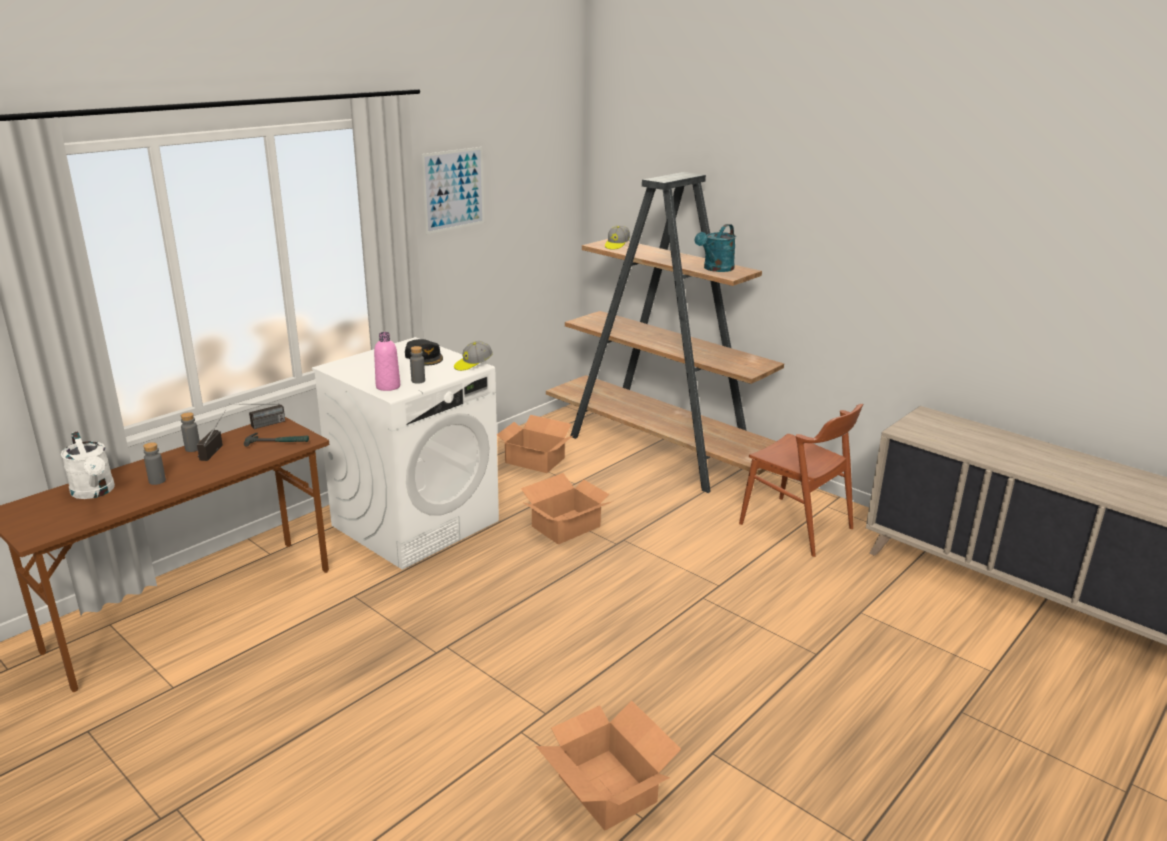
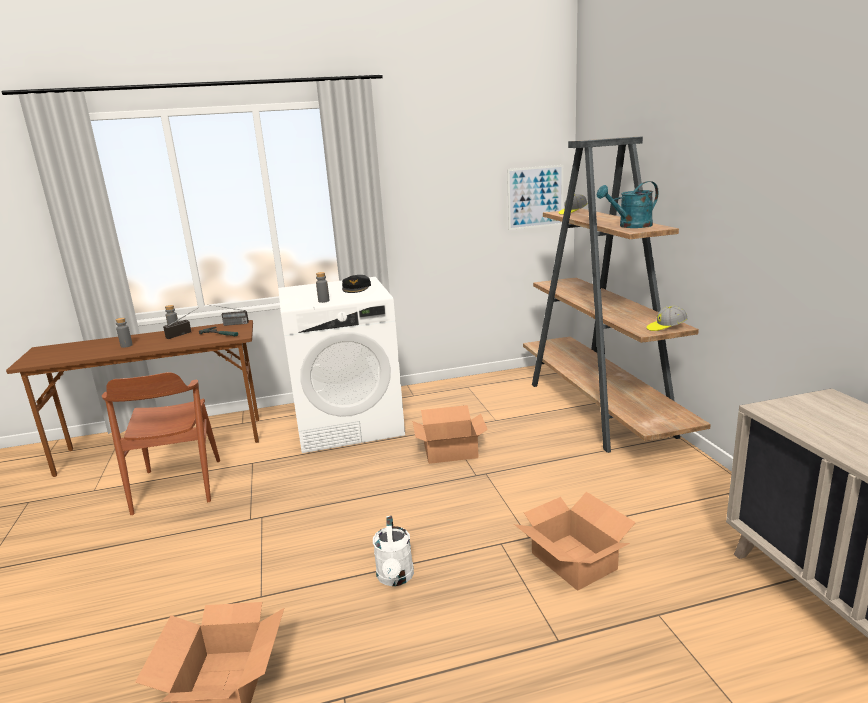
camera: 35 degrees right, 5 degrees down
(95, 492) = (90, 346): white watering can -> white watering can (395, 578)
(388, 386) = (298, 302): pink bottle -> none
(453, 190) = (428, 162): picture -> picture (535, 197)
(473, 365) = (379, 295): cap -> cap (666, 327)
(534, 460) = (484, 397): cardboard box -> cardboard box (573, 560)
(796, 526) = (671, 504): brown chair -> brown chair (177, 486)

